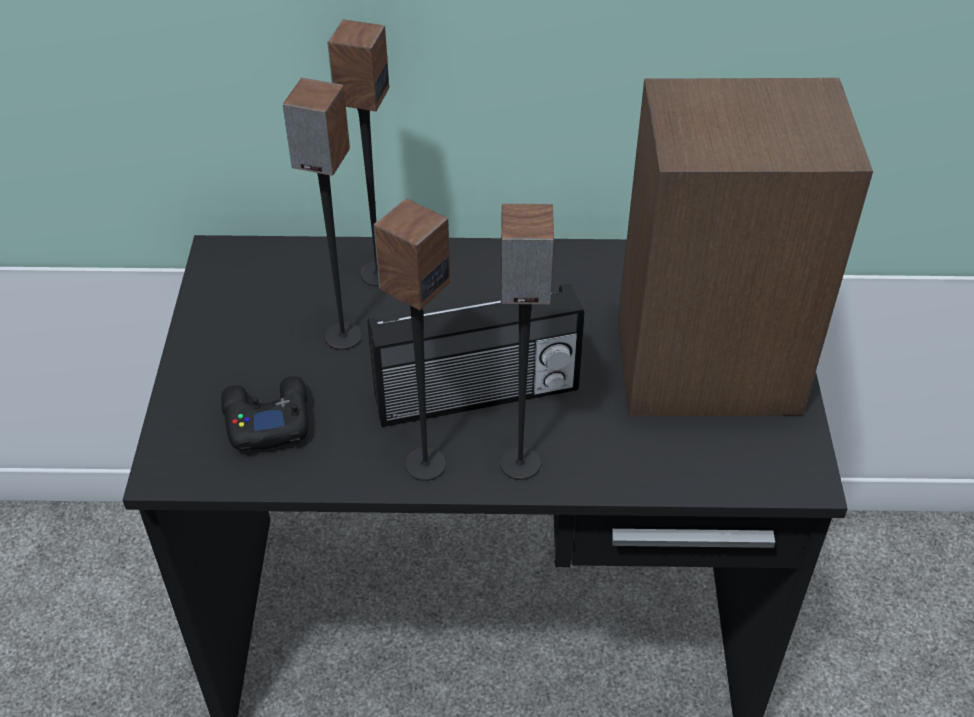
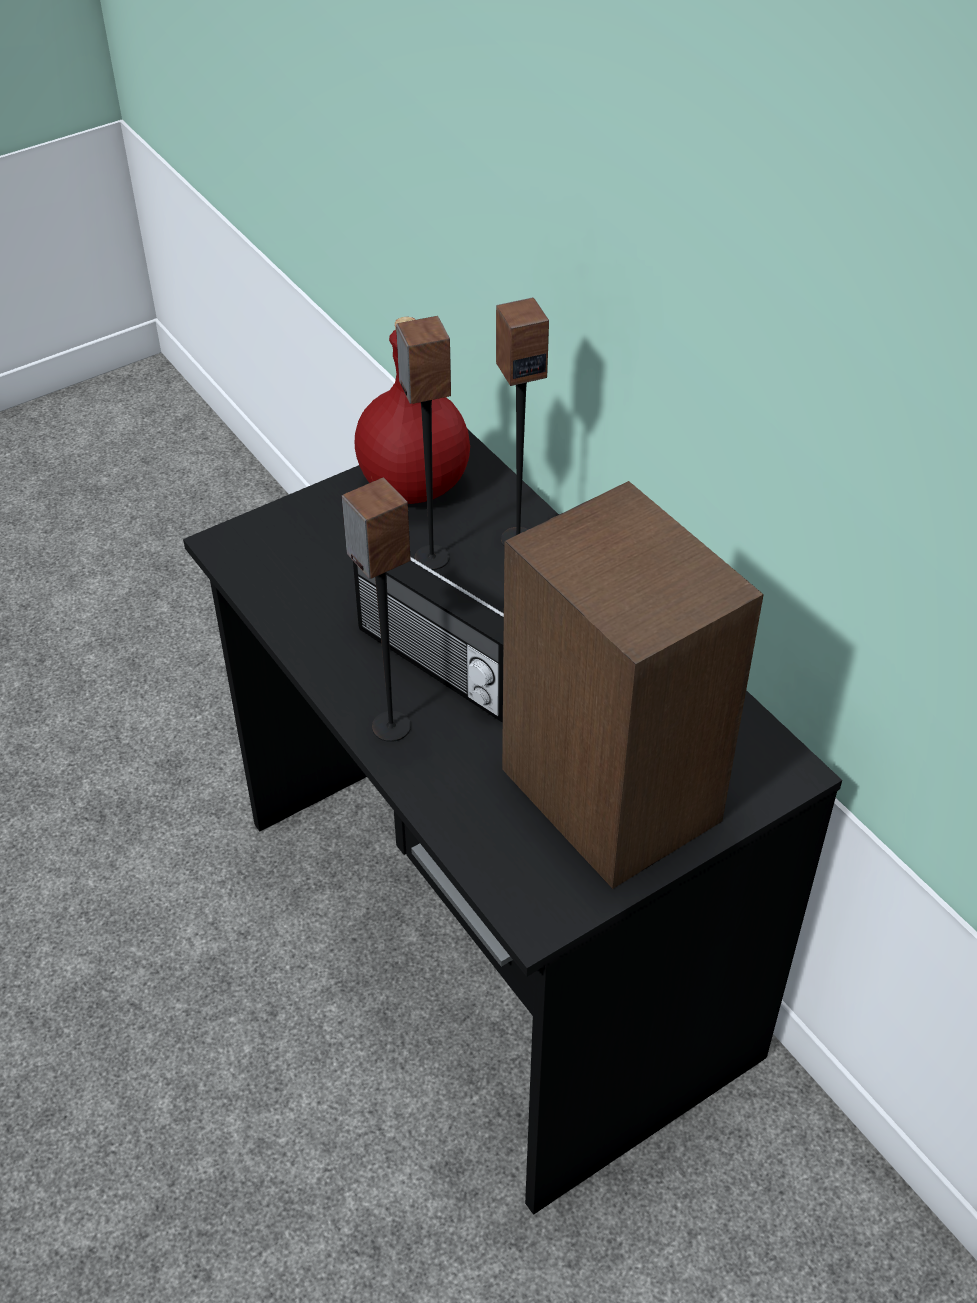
camera: 55 degrees right, 0 degrees up
(239, 304) = (412, 485): none -> red bottle
(266, 419) = (312, 565): black game controller -> none
(425, 464) = (343, 672): speaker -> none

